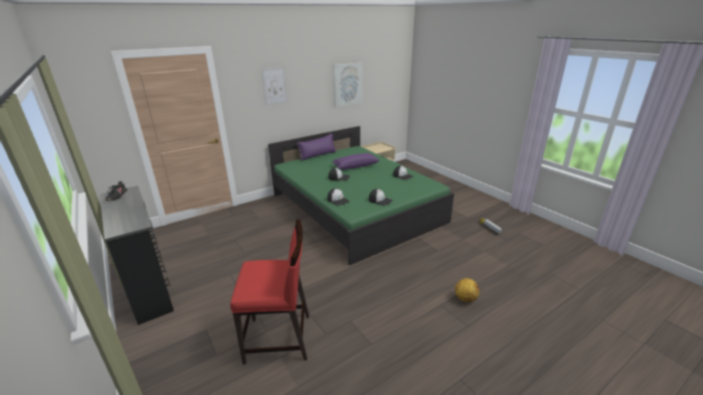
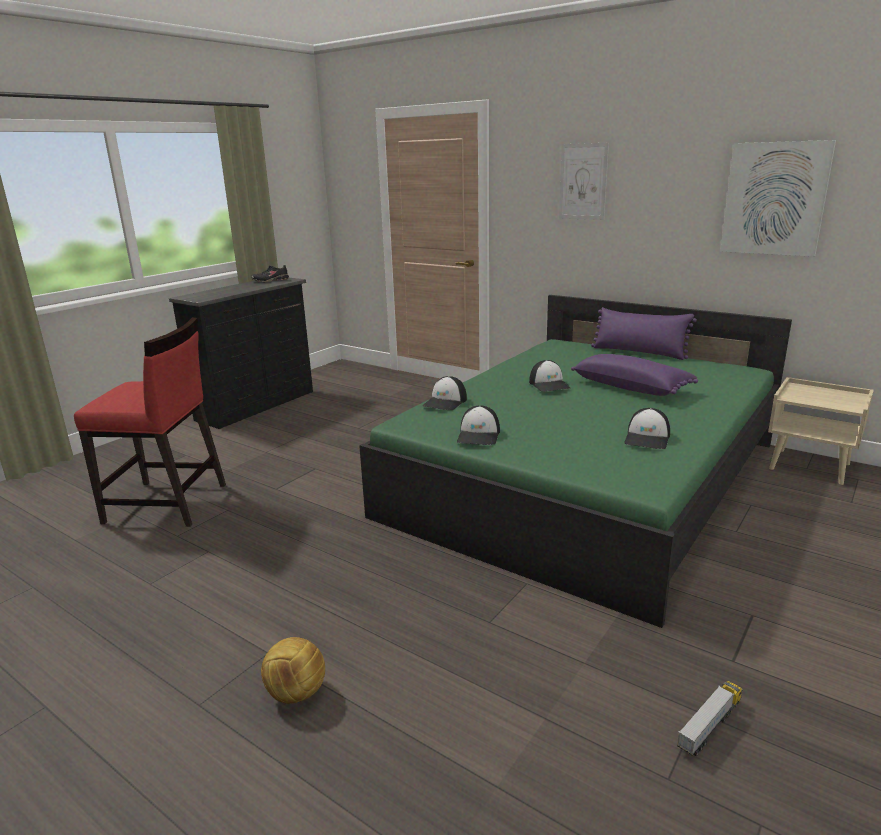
camera: 70 degrees right, 5 degrees down
(279, 339) = (167, 504): red chair -> red chair turned 60 degrees counterclockwise

